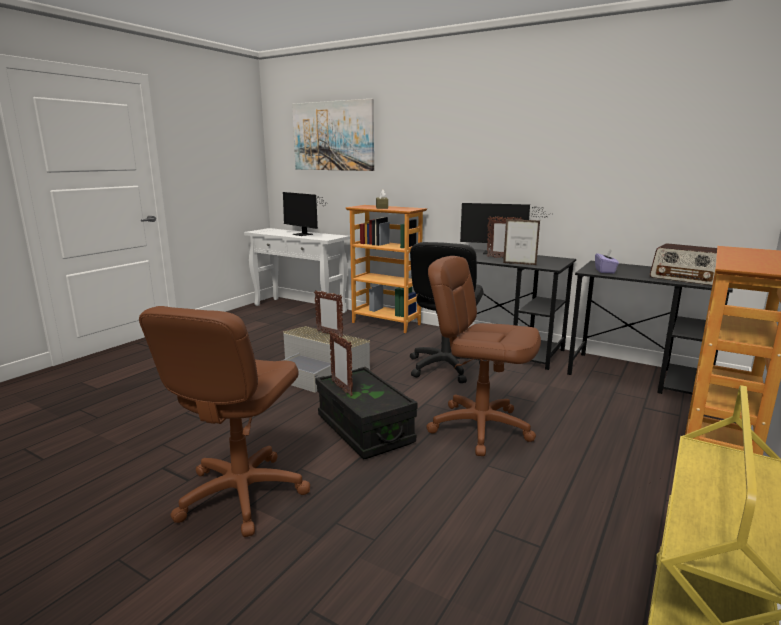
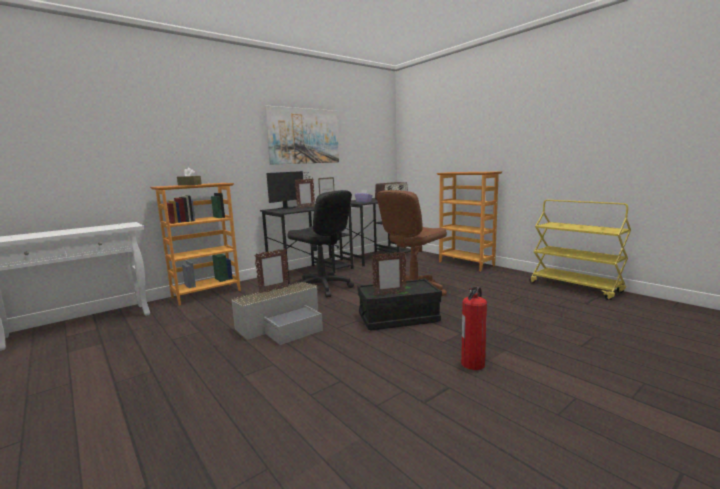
camera: 70 degrees left, 5 degrees down
(241, 494) = (473, 363): brown office chair -> fire extinguisher
(303, 234) = (80, 230): monitor -> none
(333, 136) = (87, 114): picture -> picture (303, 136)

